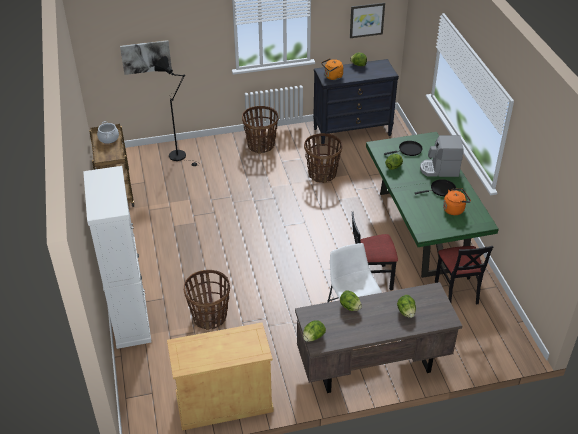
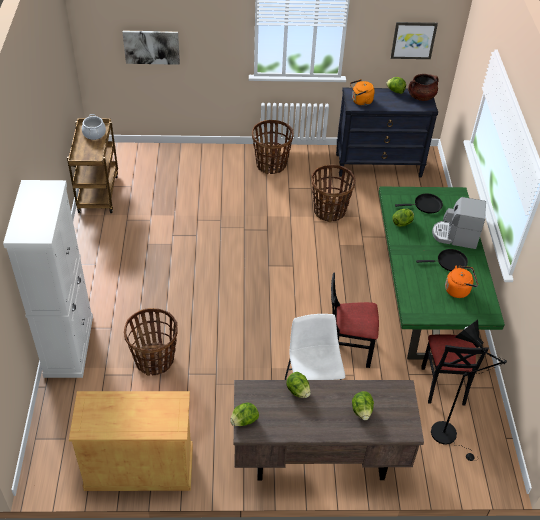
camera: 10 degrees right, 5 degrees up
(180, 156) = (179, 163): black floor lamp -> black floor lamp (448, 436)
(381, 66) = (421, 97): none -> brown cooking pot

